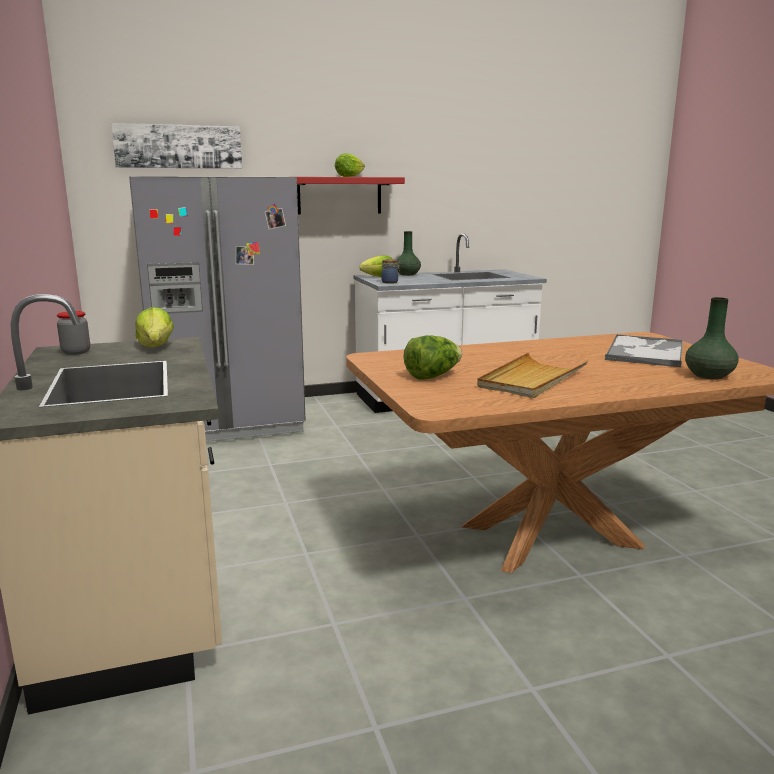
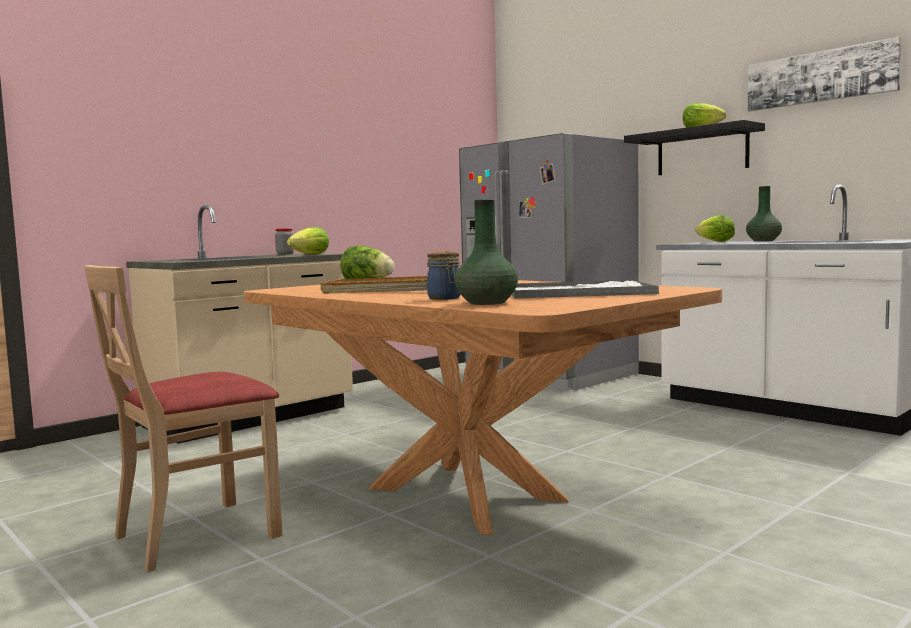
camera: 65 degrees right, 10 degrees down
(178, 146) = (566, 122): picture -> picture (820, 77)
(339, 195) = (702, 151): red shelf -> black shelf
(390, 282) = (689, 243): jar -> jar (445, 298)
(591, 689) = (197, 534): none -> beige chair

